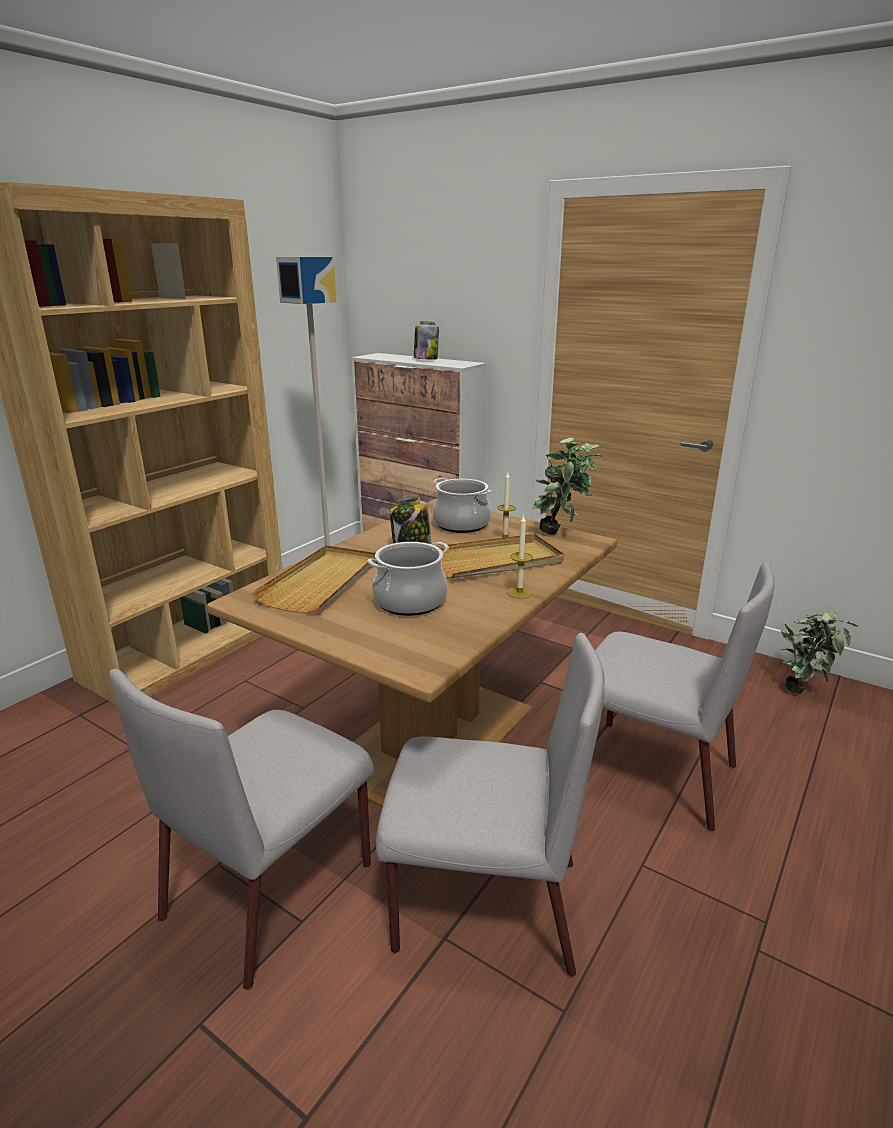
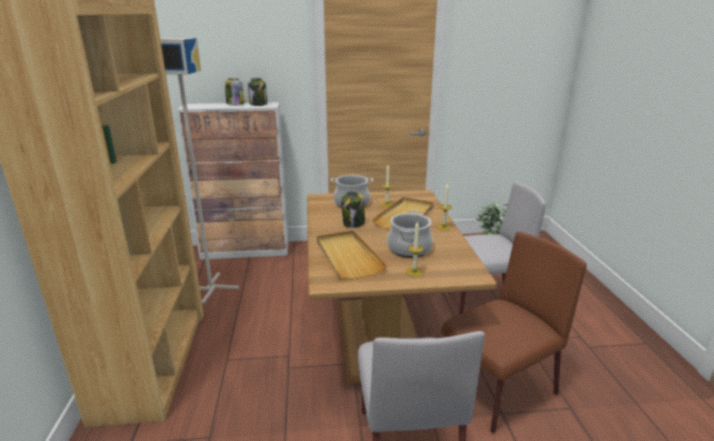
camera: 40 degrees left, 0 degrees up
(354, 630) = (414, 272): none -> candle
(451, 362) = (258, 104): none -> jar
(483, 904) = (497, 391): grey chair -> brown chair
(561, 534) = (406, 194): potted plant -> none

